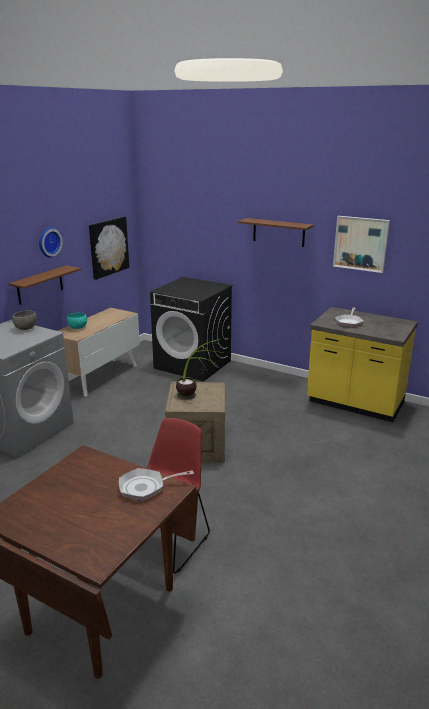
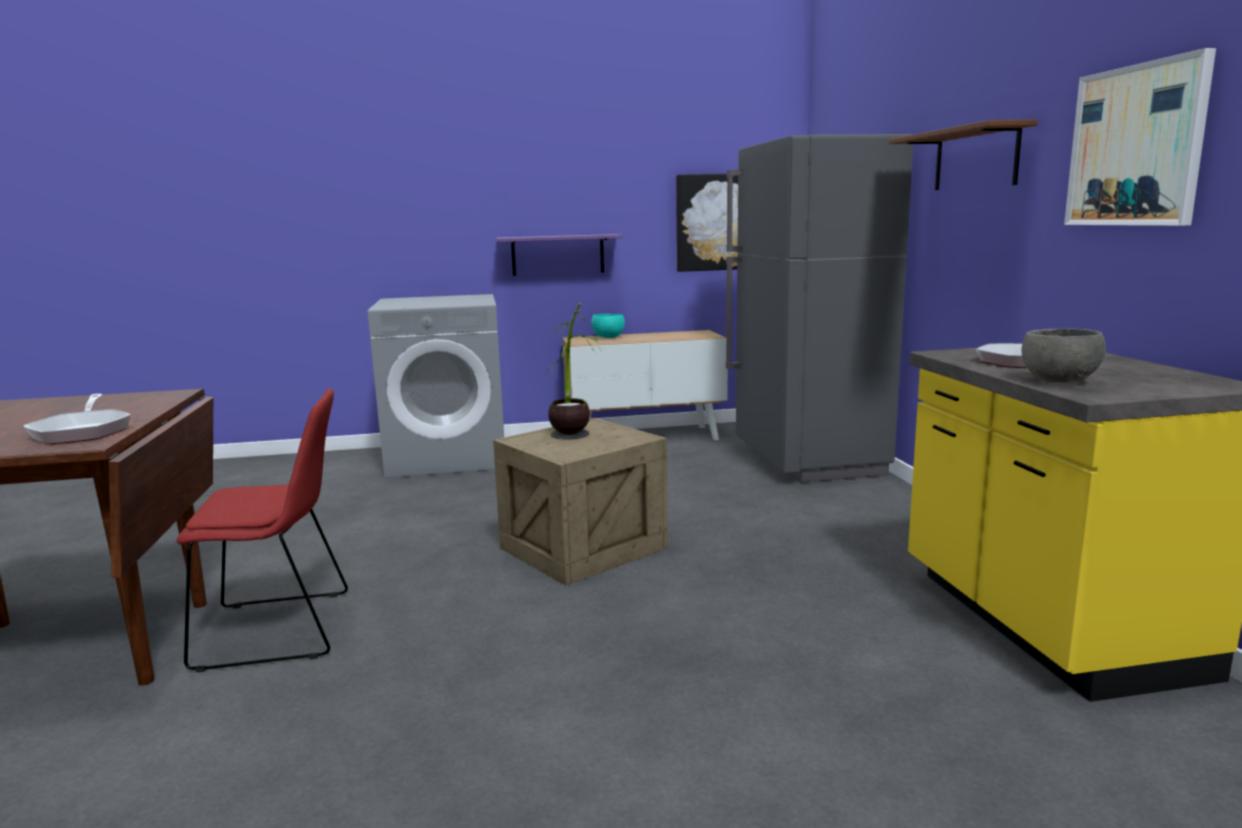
camera: 50 degrees right, 10 degrees down
(26, 328) = (476, 299): grey bowl -> grey bowl (1059, 381)
(40, 285) = (558, 255): brown shelf -> purple shelf
(48, 242) = (583, 189): wall clock -> none
(146, 487) = (83, 431): frying pan -> frying pan turned 150 degrees counterclockwise
(193, 364) = (808, 461): black washing machine -> grey fridge

